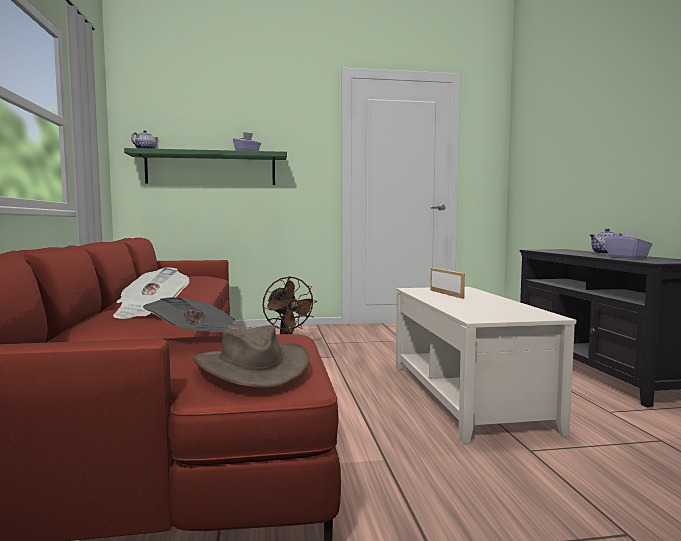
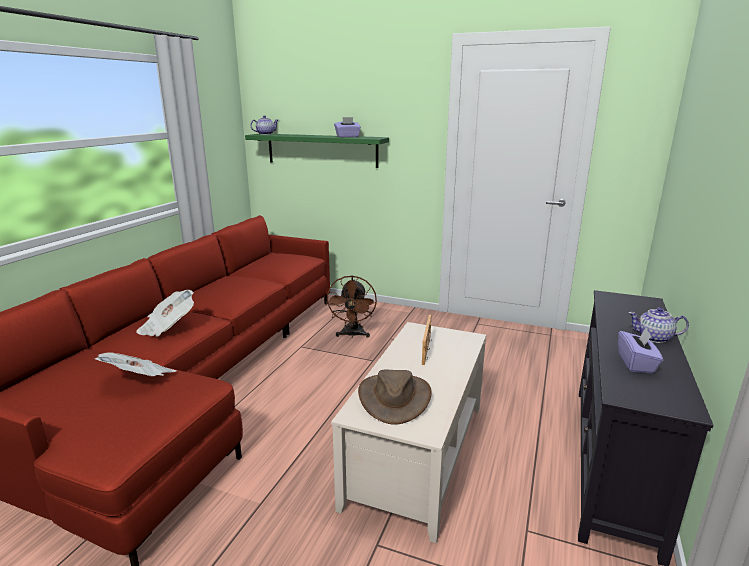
camera: 30 degrees right, 15 degrees up
(251, 367) = (109, 434): brown hat -> brown hat (394, 398)

